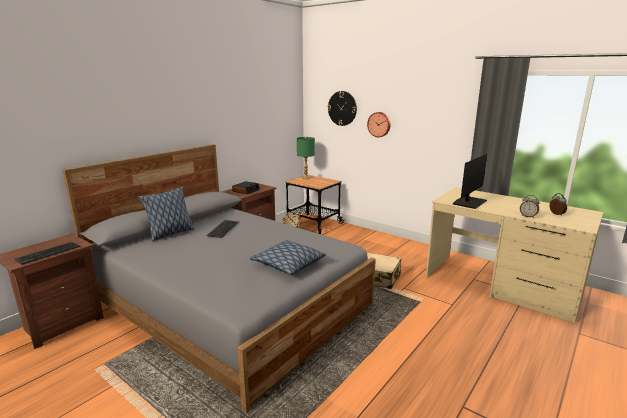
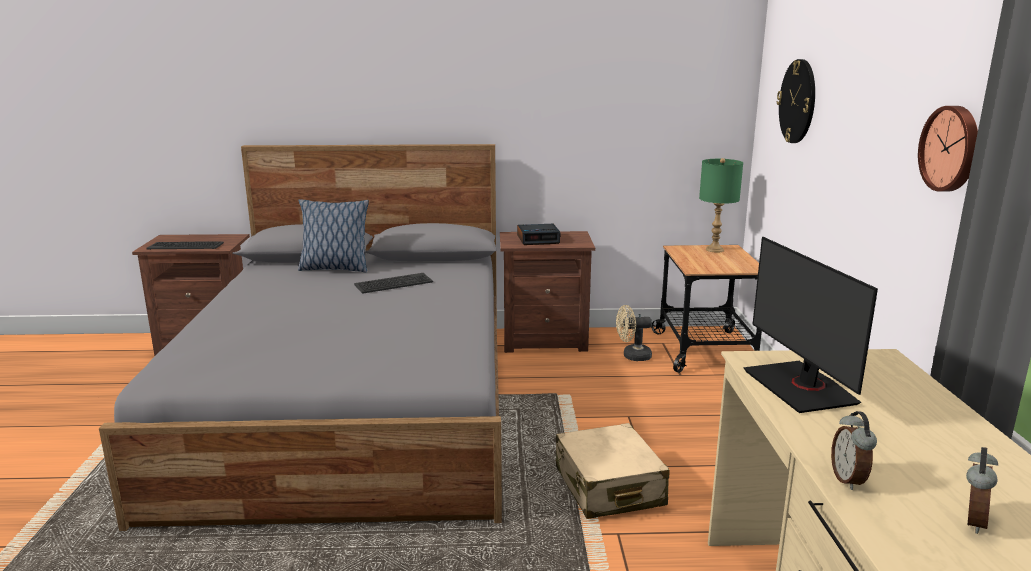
camera: 50 degrees right, 0 degrees up
(288, 264) = (324, 357): pillow -> none
(379, 124) = (838, 147): wall clock -> wall clock (951, 148)
(469, 202) = (800, 387): monitor -> monitor turned 75 degrees clockwise

